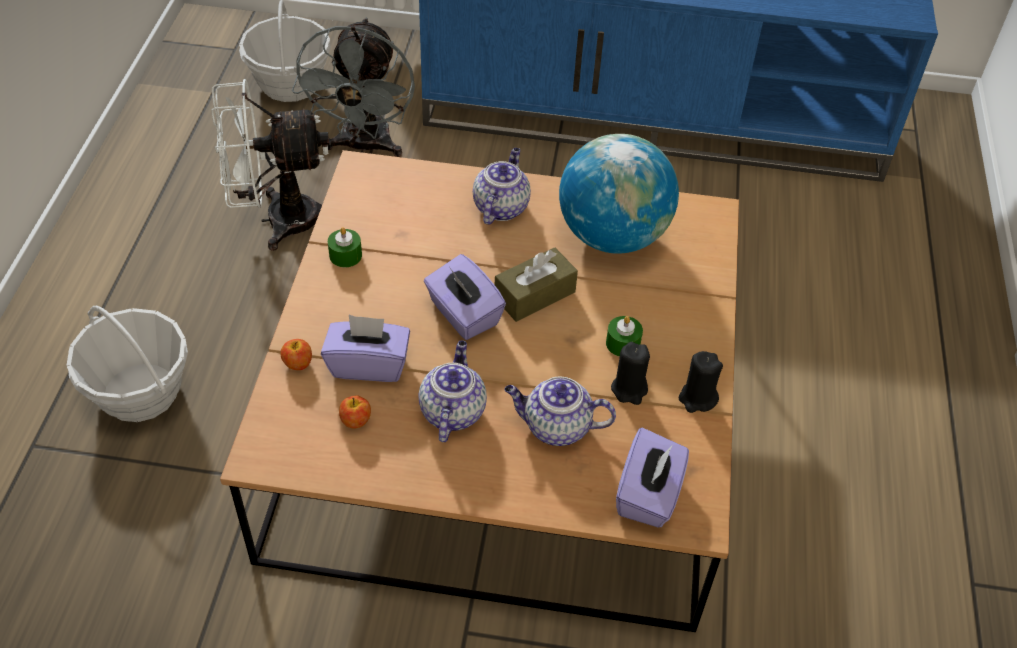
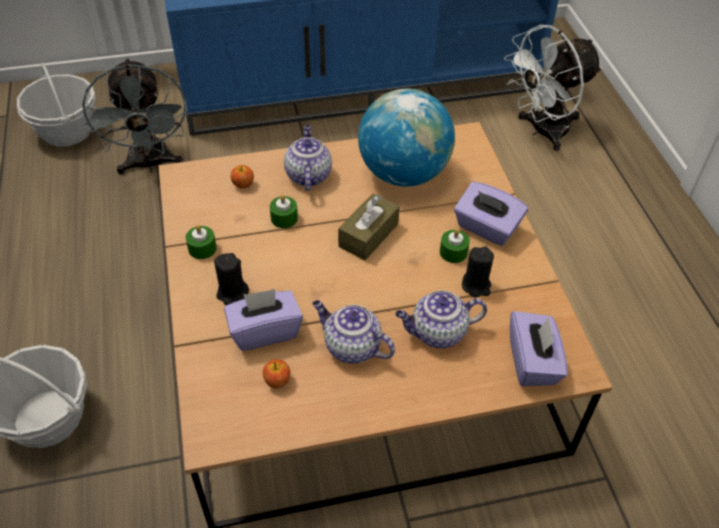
camera: 20 degrees left, 0 degrees up
(278, 220) = (105, 241): white fan -> white fan (541, 131)
(298, 363) = (205, 349): apple -> apple (243, 184)
(450, 248) = (284, 218): none -> green candle
(452, 411) = (351, 347): teapot -> teapot turned 45 degrees counterclockwise
(463, 314) = (321, 267): purple tissue box -> purple tissue box (486, 228)
(697, 398) = (528, 276): black candle -> black candle (232, 293)

